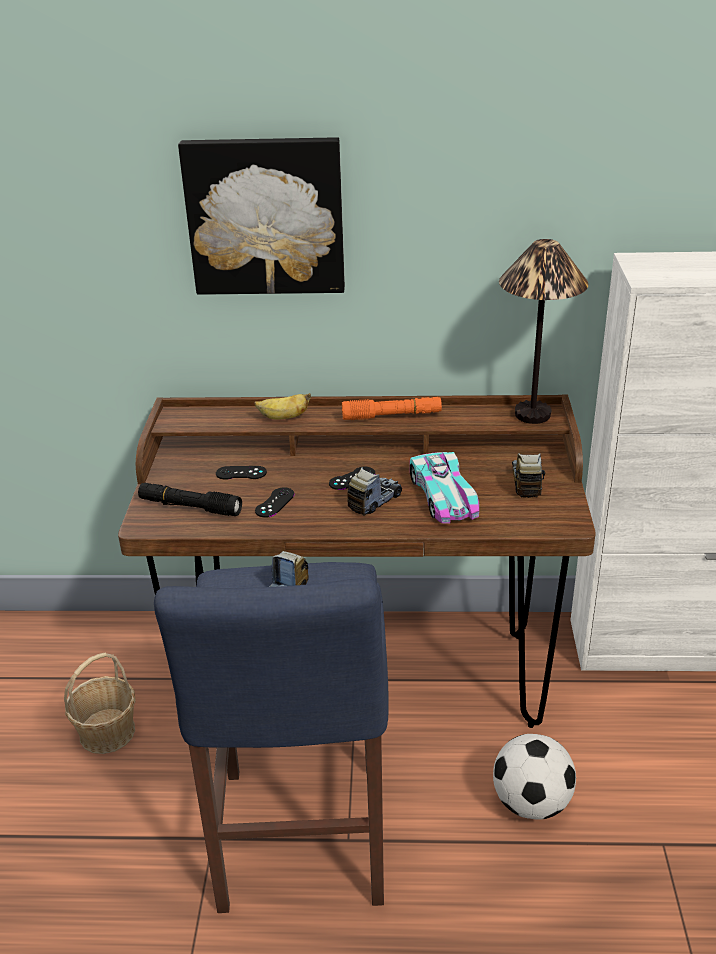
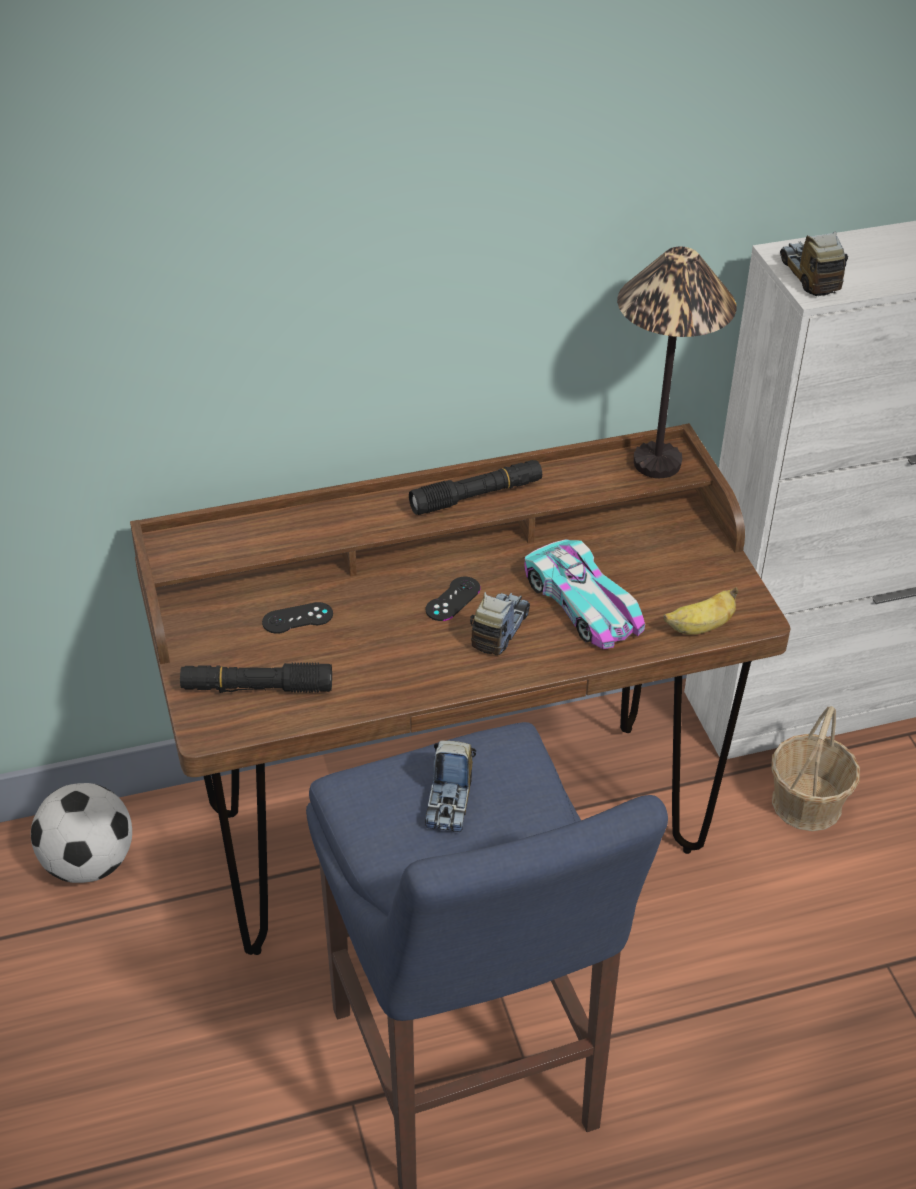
camera: 20 degrees left, 10 degrees up
(108, 732) = (139, 995): basket -> basket (807, 803)
(266, 216) = (288, 256): picture -> none
(275, 503) = (369, 658): black game controller -> none
(283, 417) = (330, 524): banana -> banana (700, 627)
(392, 416) = (476, 496): orange flashlight -> black flashlight
(526, 483) = (676, 564): toy truck -> toy truck (809, 276)
(531, 803) = (723, 952): football -> football (89, 863)

